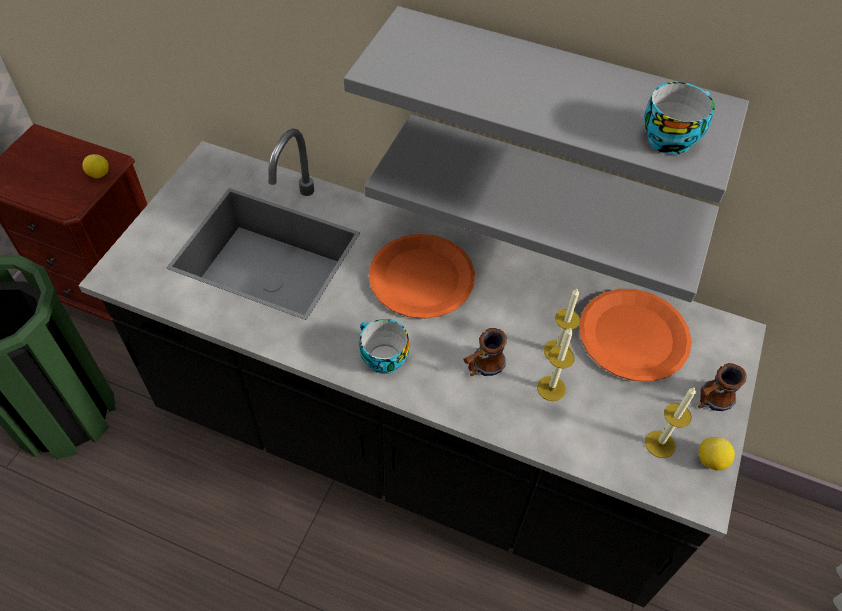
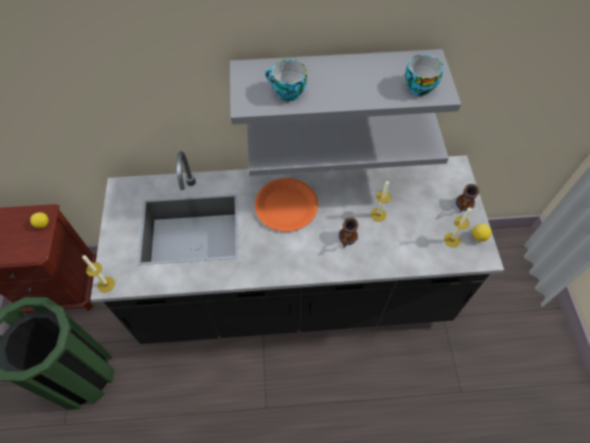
camera: 25 degrees left, 5 degrees up
(381, 358) = (292, 260): cup -> cup (287, 92)
(551, 388) = (386, 236): candle -> candle (106, 284)
(633, 336) = (410, 189): orange plate -> none

